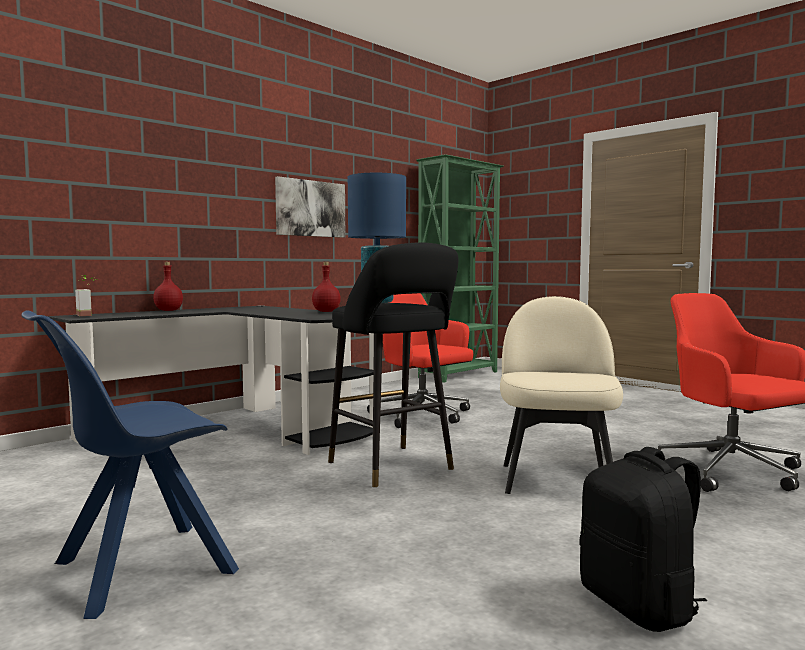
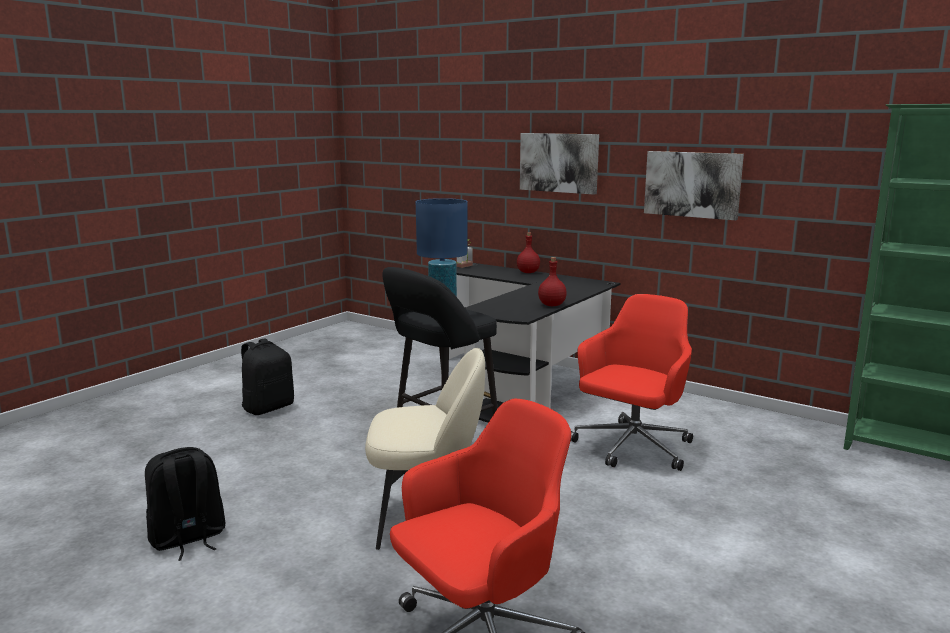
camera: 80 degrees right, 10 degrees up
(139, 569) = (268, 407): blue chair -> black backpack
(184, 182) = (559, 162): none -> picture

